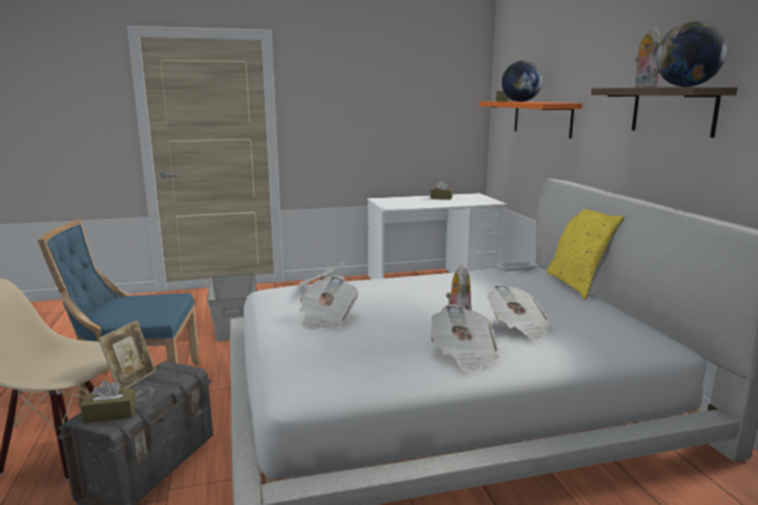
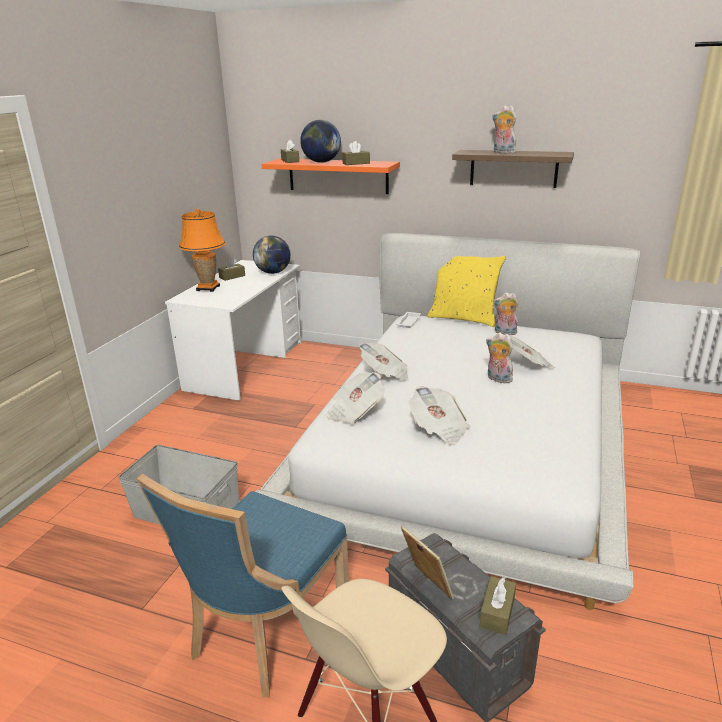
camera: 55 degrees left, 10 degrees up
(408, 199) = (208, 288): none -> orange table lamp
(463, 355) = (557, 398): newspaper -> newspaper (385, 374)
(538, 102) = (356, 163): none -> brown tissue box
(578, 305) = (504, 333): none -> plush toy
(686, 86) = (546, 153): globe -> globe (273, 272)

